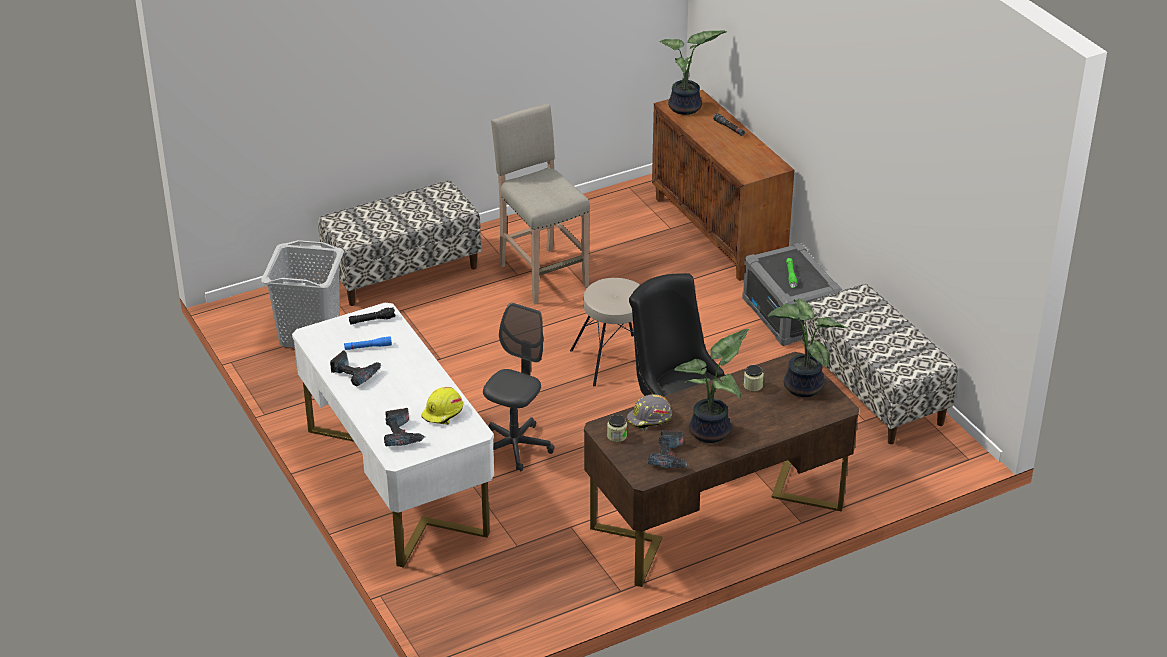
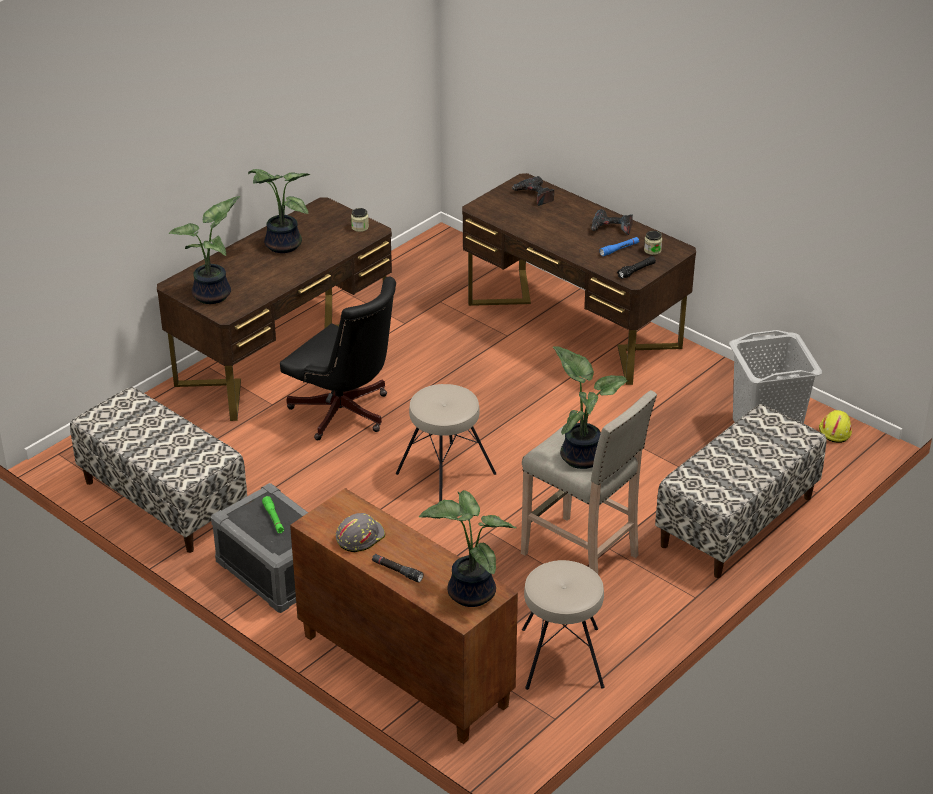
camera: 160 degrees right, 0 degrees up
(396, 480) = (573, 325): white desk -> brown desk
(443, 413) = (513, 215): yellow hard hat -> yellow hard hat (834, 431)
(515, 447) = (490, 372): grey office chair -> none
(544, 186) = (582, 455): none -> potted plant
(602, 217) = (561, 658): none -> beige stool
(649, 419) = (338, 244): grey hard hat -> grey hard hat (359, 537)
(670, 457) = (308, 222): power drill -> none
(753, 385) = (258, 287): jar -> jar (652, 250)

